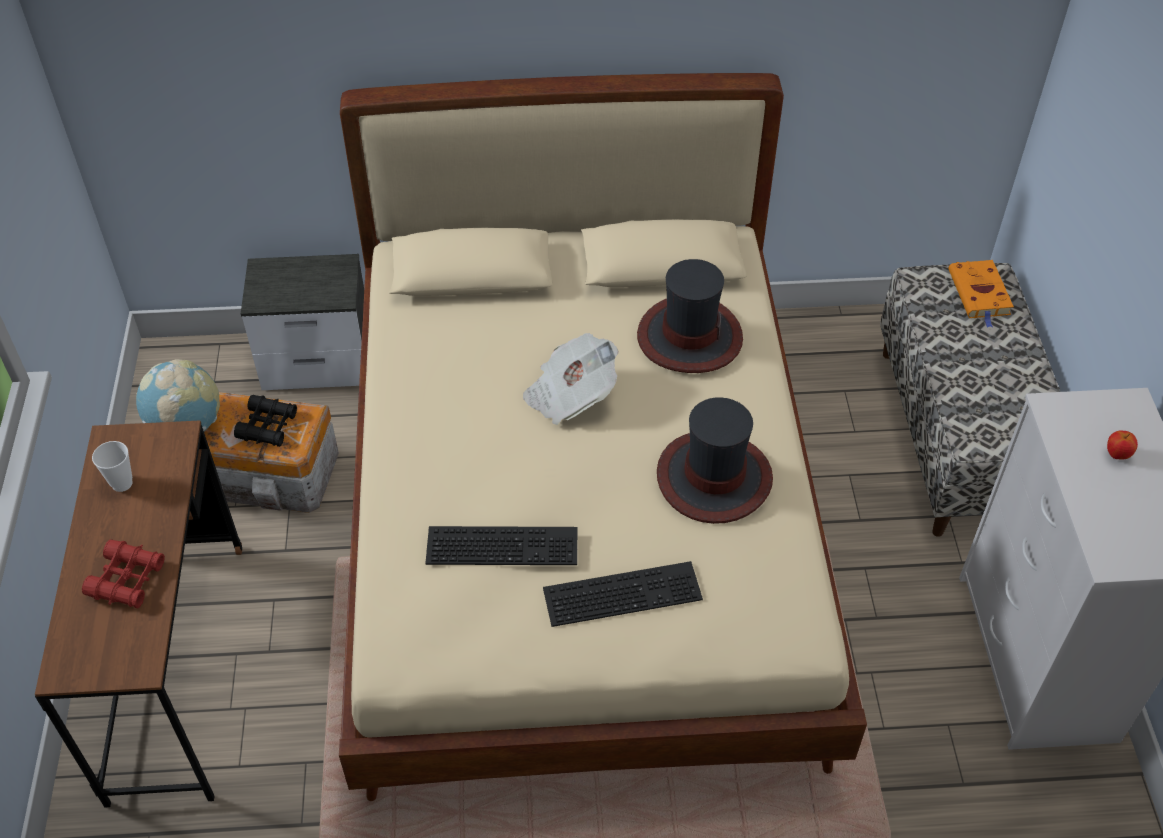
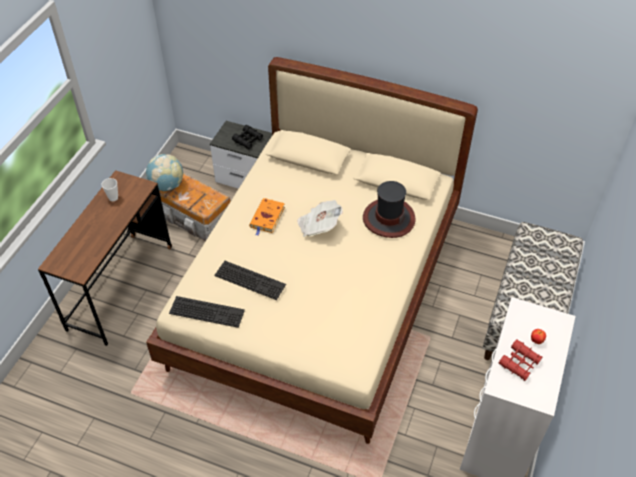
camera: 25 degrees right, 0 degrees up
(127, 580) = (94, 237): red binoculars -> red binoculars (519, 363)
(267, 426) = (199, 197): black binoculars -> black binoculars (248, 140)
(623, 591) = (290, 319): keyboard -> keyboard (208, 310)
(714, 478) = (360, 285): hat -> none
(980, 295) = (556, 248): orange book -> orange book (267, 218)

